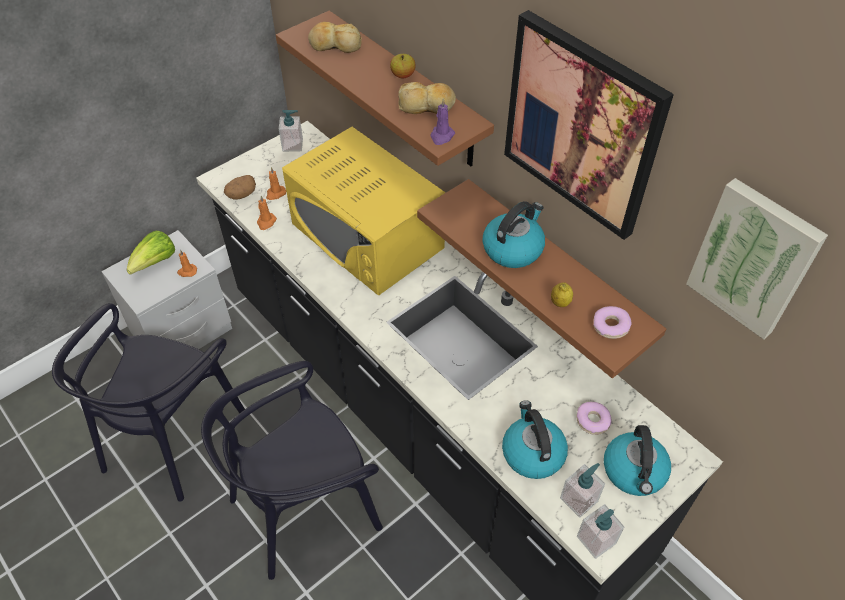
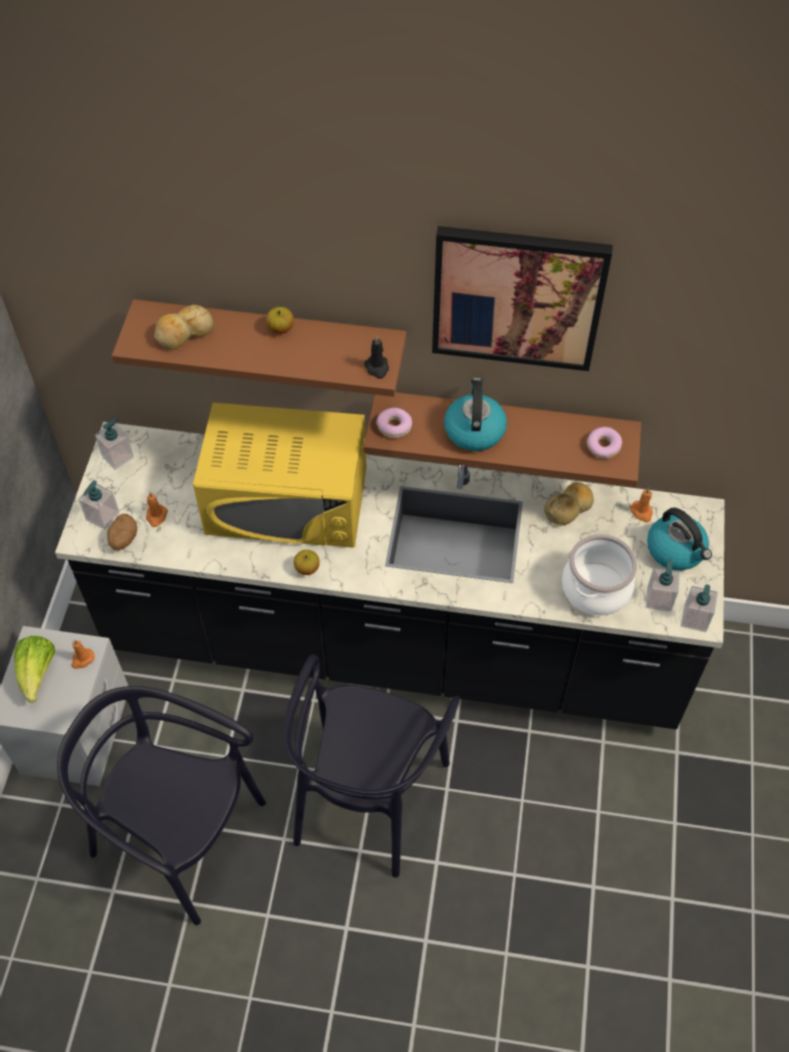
camera: 40 degrees left, 5 degrees up
(172, 437) = (178, 835): black chair -> black chair turned 135 degrees clockwise
(245, 174) = (102, 516): none -> soap dispenser
(266, 222) = (179, 550): orange candle -> orange candle (642, 512)
(332, 287) = (307, 568): none -> apple
(427, 106) = (334, 346): bread -> bread (569, 508)
(441, 136) = (377, 368): purple candle -> black candle
(532, 453) = (597, 589): kettle -> cooking pot
(560, 303) = (551, 452): lemon -> none
(592, 421) = (615, 533): donut -> donut (394, 426)
(754, 258) = (714, 334): picture -> none

